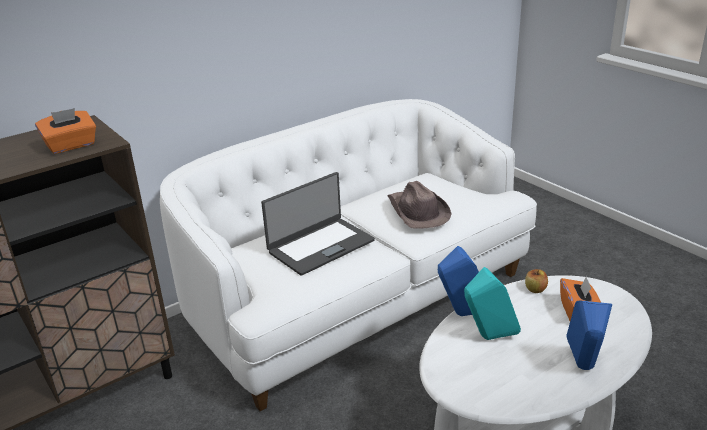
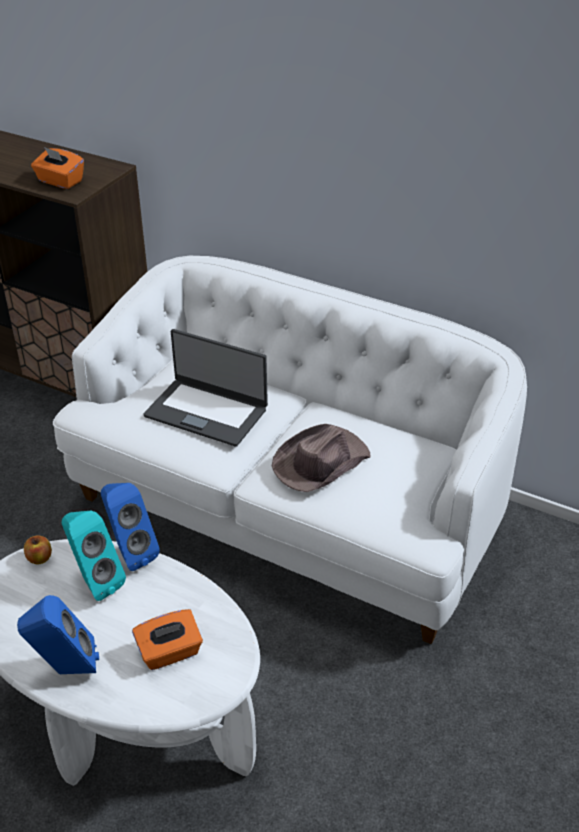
camera: 65 degrees right, 10 degrees up
(535, 289) = (205, 606): apple -> apple (39, 558)

